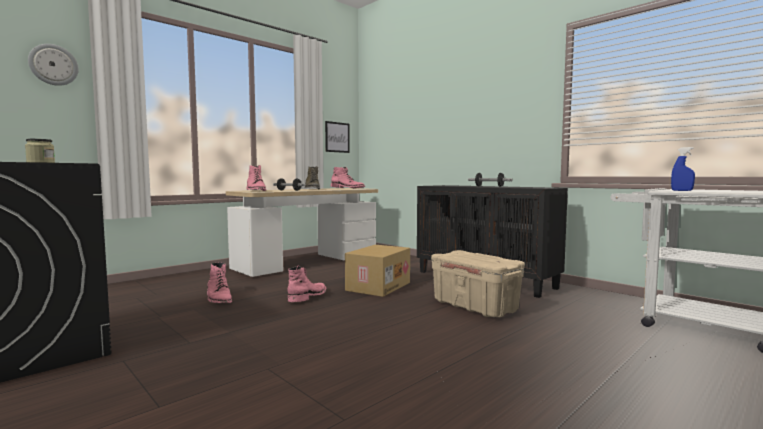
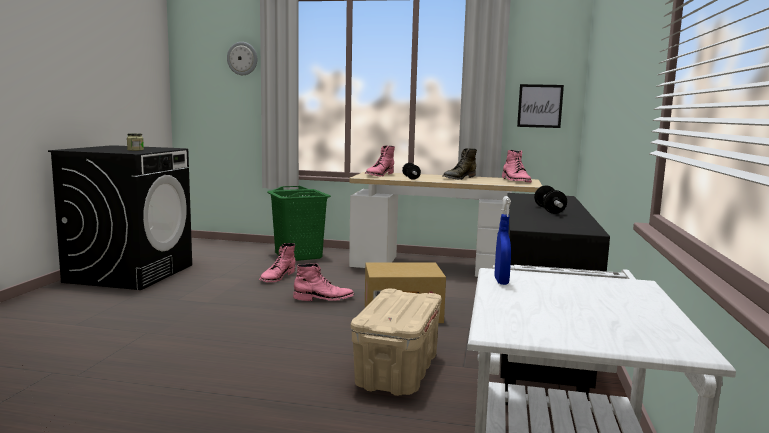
camera: 55 degrees right, 5 degrees up
(177, 283) = (298, 256): none -> green laundry basket

